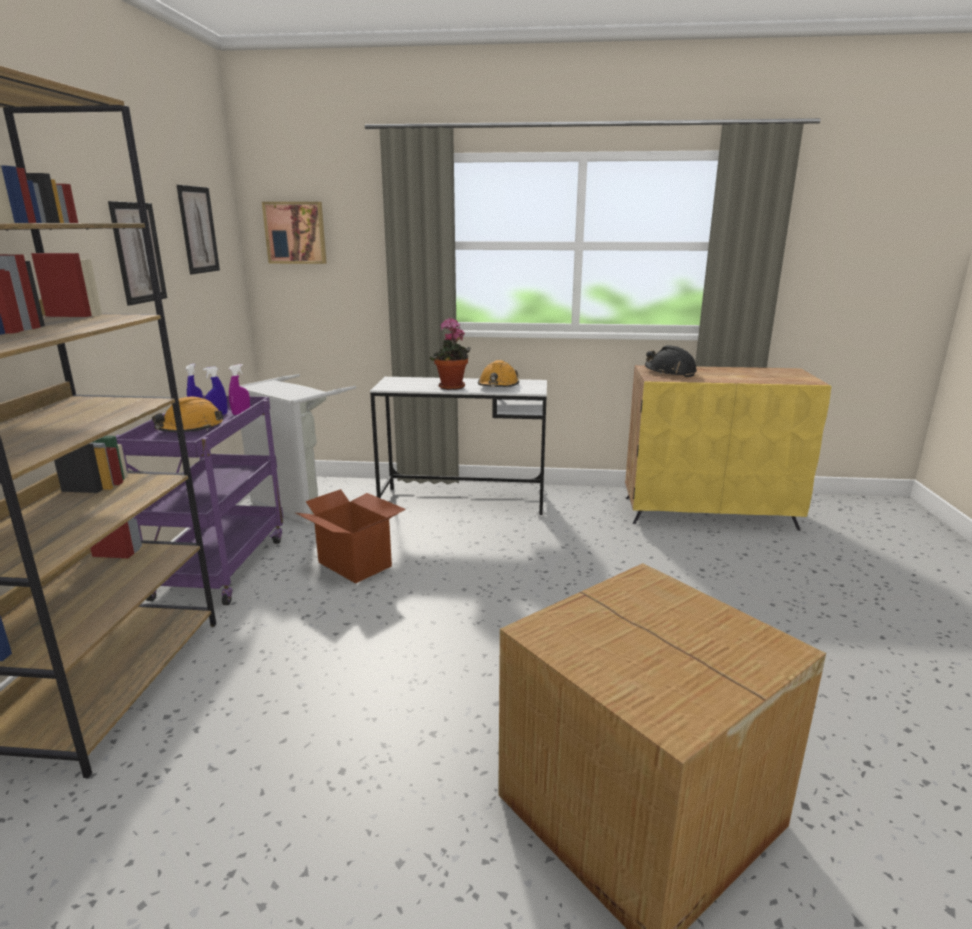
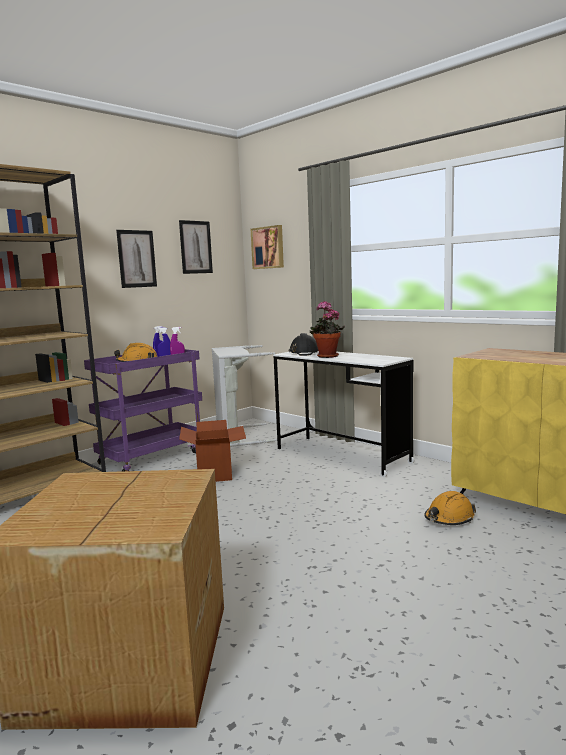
camera: 40 degrees right, 10 degrees down
(498, 386) = (361, 358): orange hard hat -> orange hard hat (449, 518)
(669, 372) = (502, 353): black hard hat -> black hard hat (304, 353)

